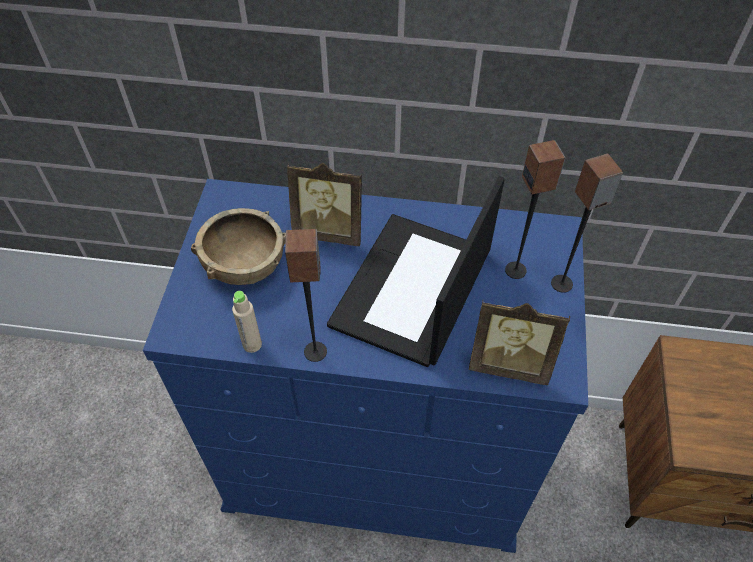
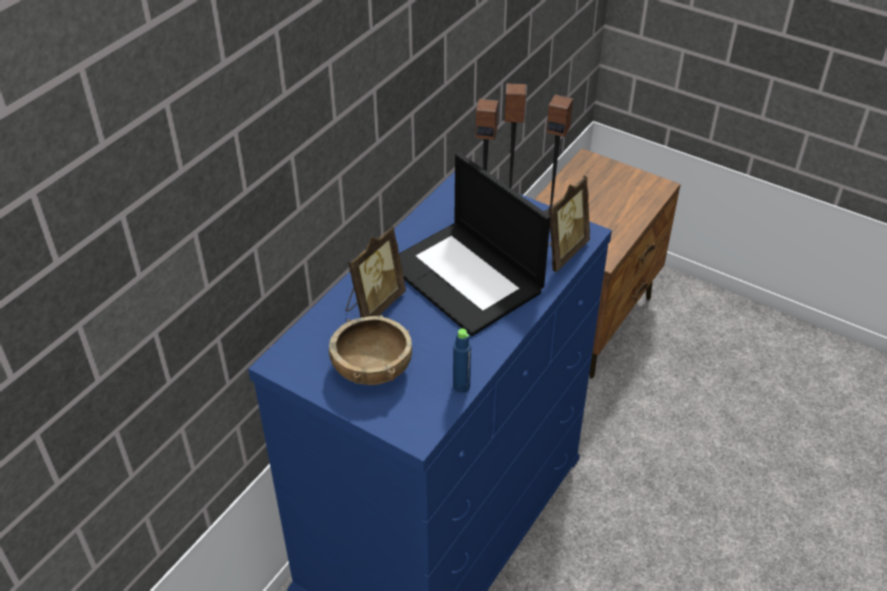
camera: 65 degrees left, 10 degrees down
(252, 344) = (461, 386): beige bottle -> blue bottle
(316, 351) = (491, 350): speaker -> speaker (550, 215)

